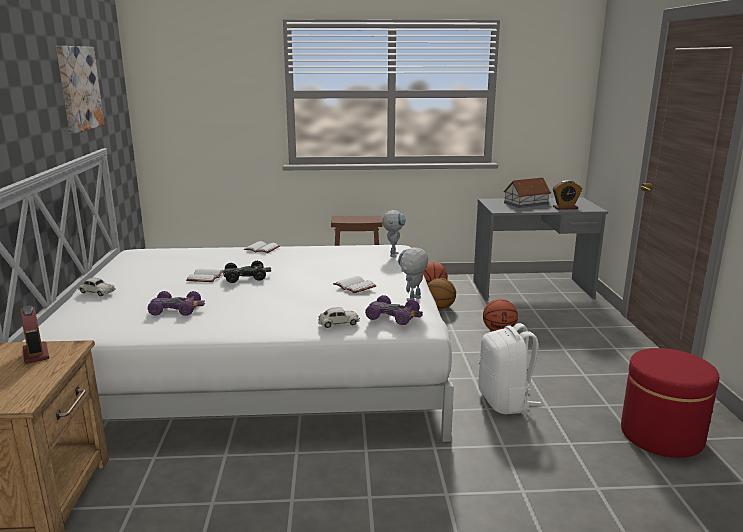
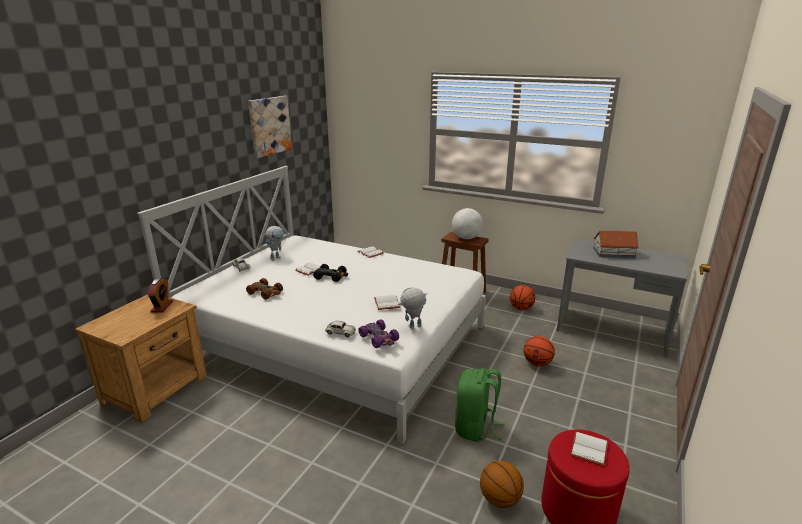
camera: 30 degrees right, 5 degrees up
(176, 309) = (265, 292): purple toy car -> brown toy car
(357, 218) = (466, 238): none -> globe
(393, 254) = (453, 279): toy robot -> toy robot (277, 257)
(439, 308) = (510, 327): basketball -> basketball (499, 499)
(505, 402) = (475, 428): white backpack -> green backpack
(565, 208) = (646, 265): alarm clock -> none
(671, 361) = (590, 450): none -> white book

